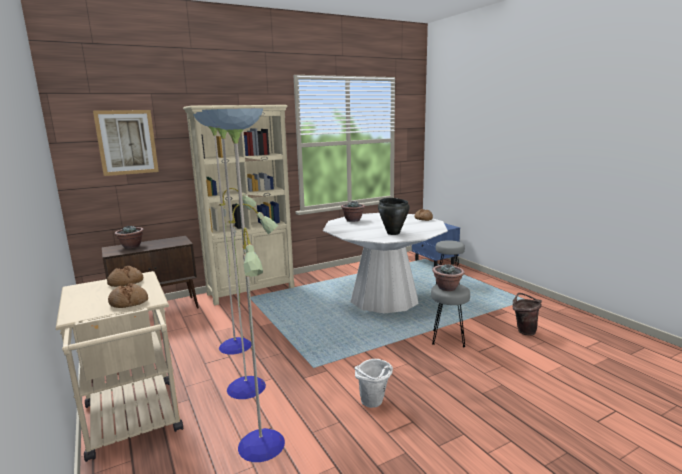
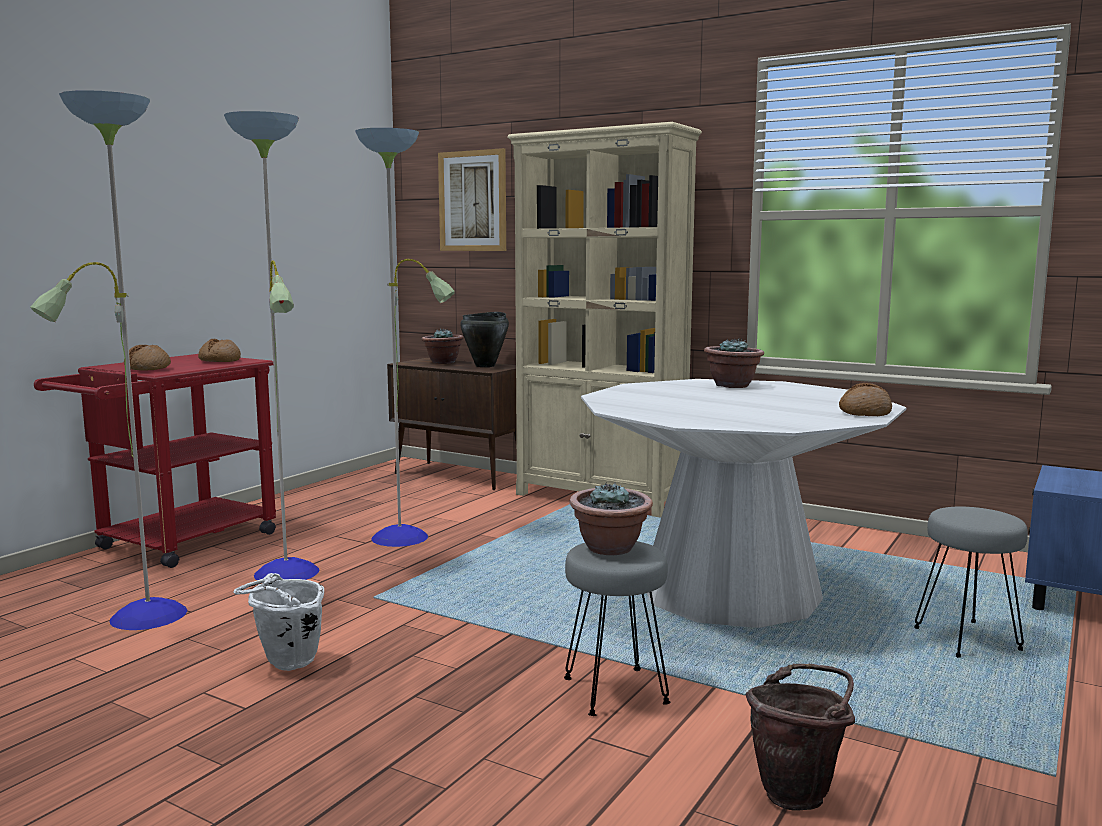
camera: 60 degrees right, 5 degrees down
(134, 423) = (175, 544): beige cart -> red cart
(393, 233) = (681, 409): black cooking pot -> black cooking pot (485, 366)

